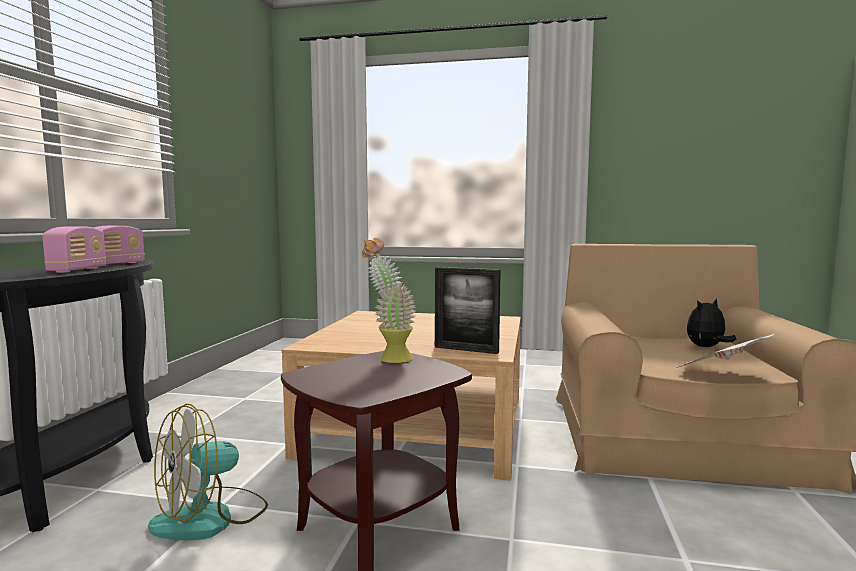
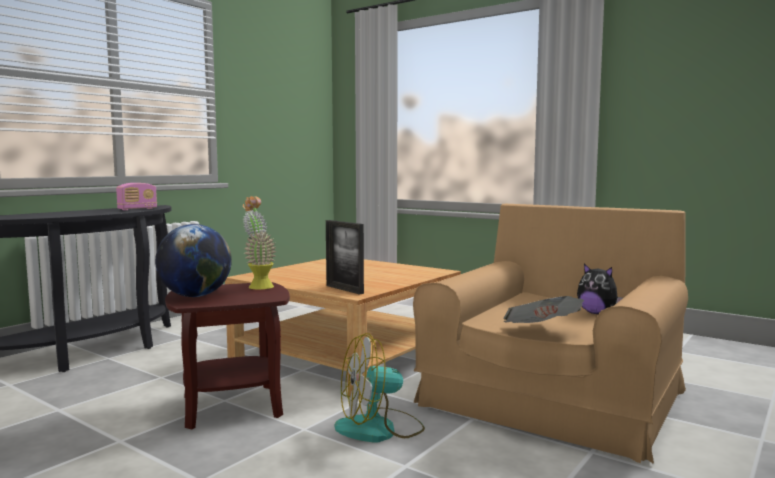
camera: 25 degrees right, 0 degrees up
(77, 270) = (102, 212): radio -> none
(211, 518) = (148, 382): fan -> fan (379, 429)
(342, 383) = (195, 296): none -> globe
(706, 347) = (597, 313): plush toy -> plush toy turned 135 degrees counterclockwise

